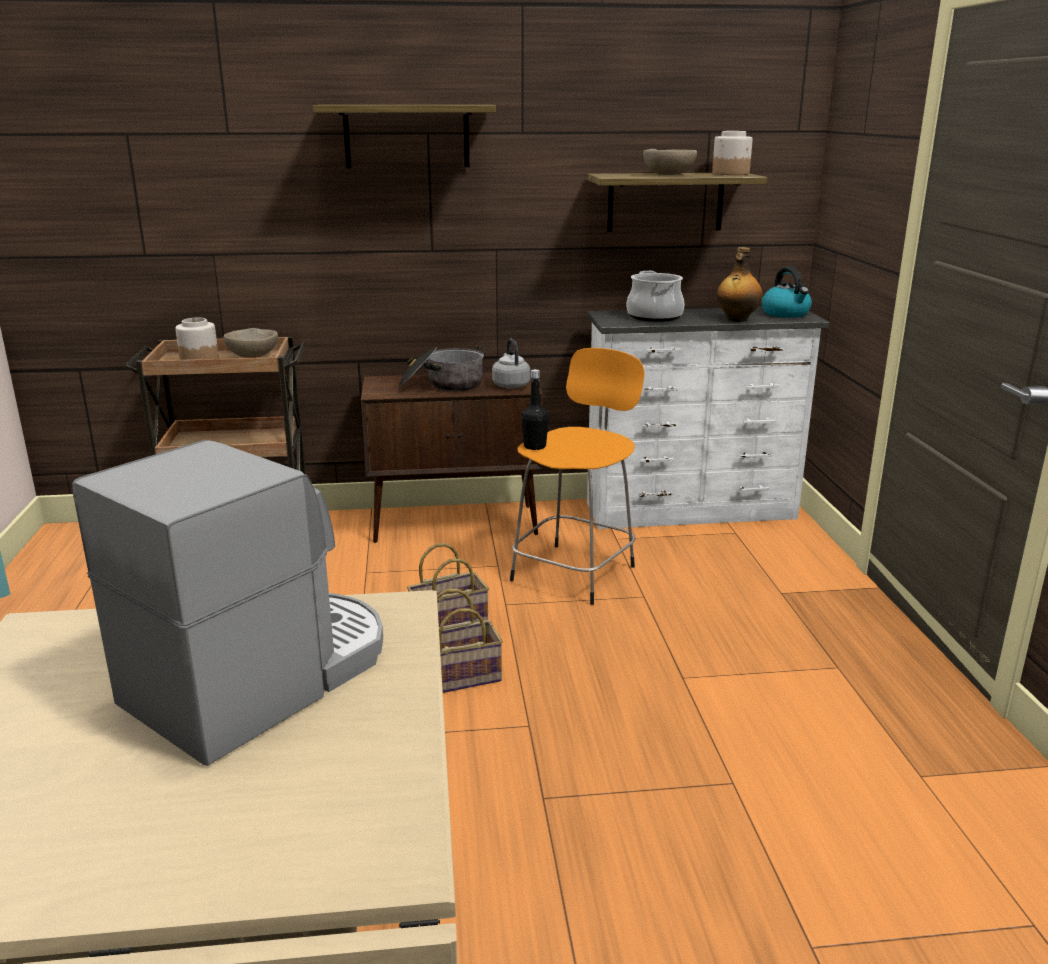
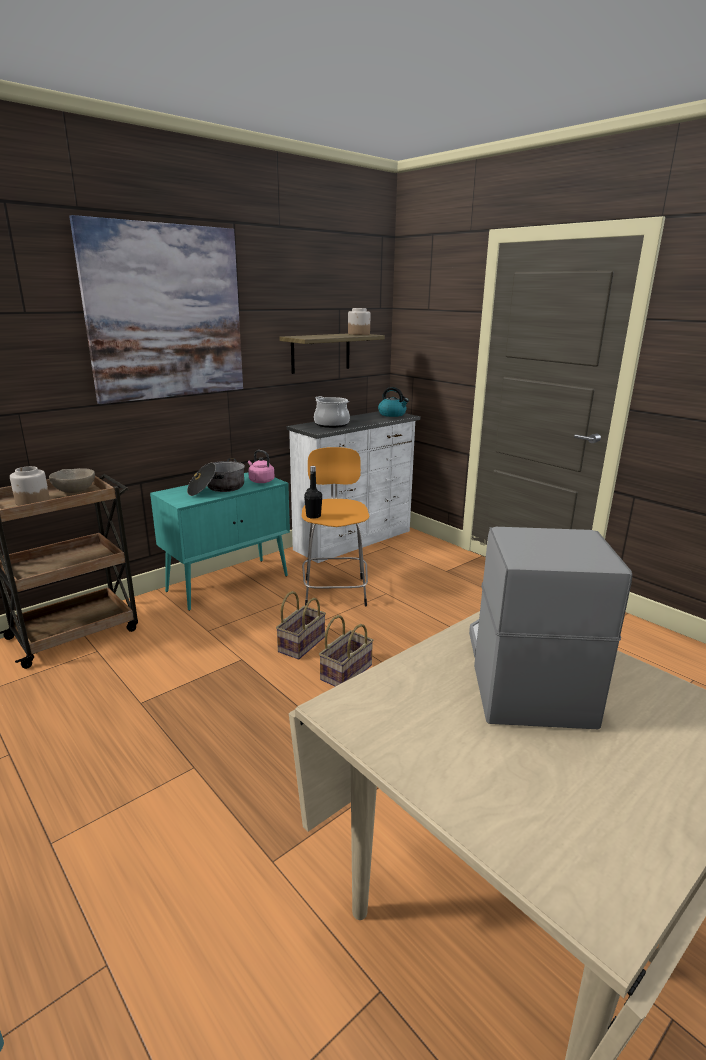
camera: 35 degrees left, 0 degrees up
(406, 136) = (166, 313): shelf -> picture
(456, 524) = (229, 583): brown cabinet -> turquoise cabinet
(510, 385) = (260, 481): grey kettle -> pink kettle
(669, 175) = (331, 335): beige bowl -> none
(736, 320) = (377, 421): bottle -> none

